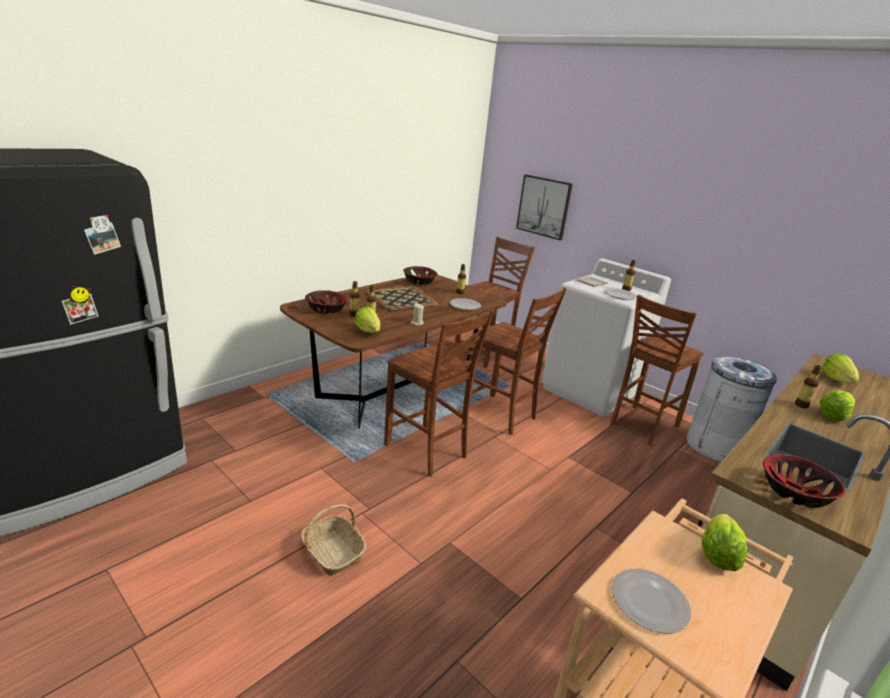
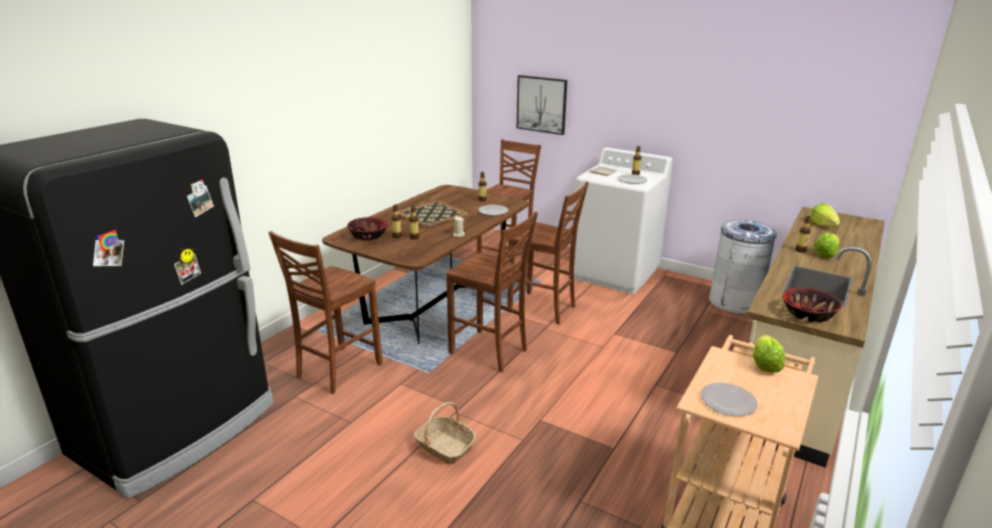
camera: 10 degrees left, 0 degrees up
(368, 331) = (419, 249): lettuce -> none
(419, 282) = (439, 195): bowl -> none
(641, 425) = (668, 296): brown chair -> brown chair (337, 371)

